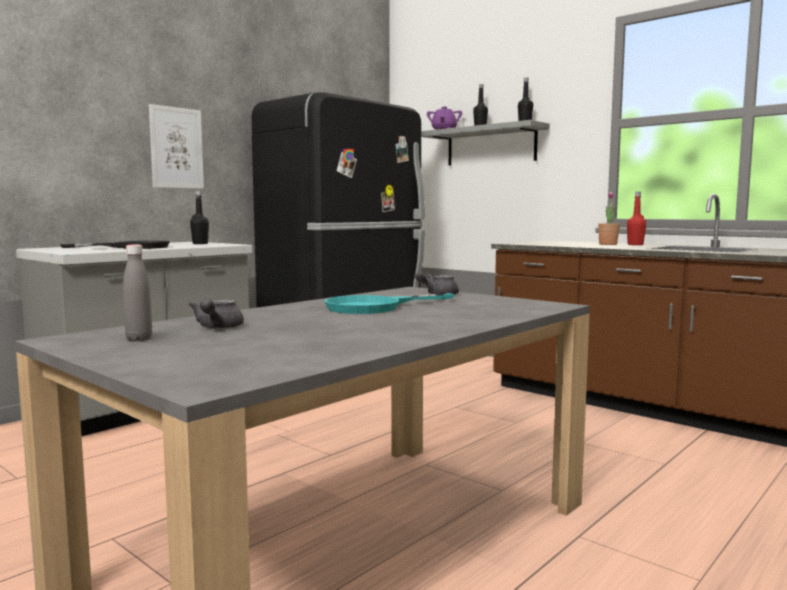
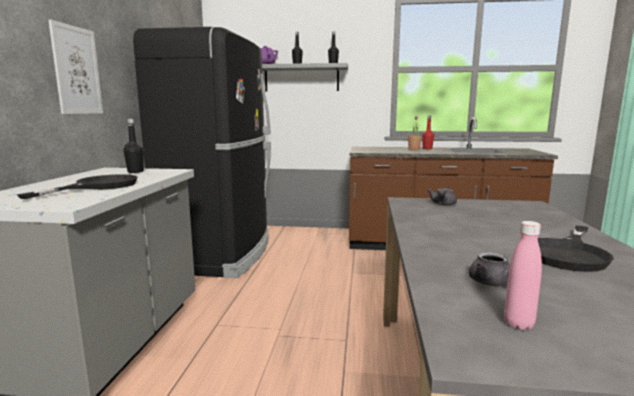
camera: 35 degrees left, 5 degrees up
(139, 339) = (518, 324): grey bottle -> pink bottle
(368, 328) = (568, 253): none -> black frying pan
(375, 307) = (467, 226): turquoise frying pan -> none

